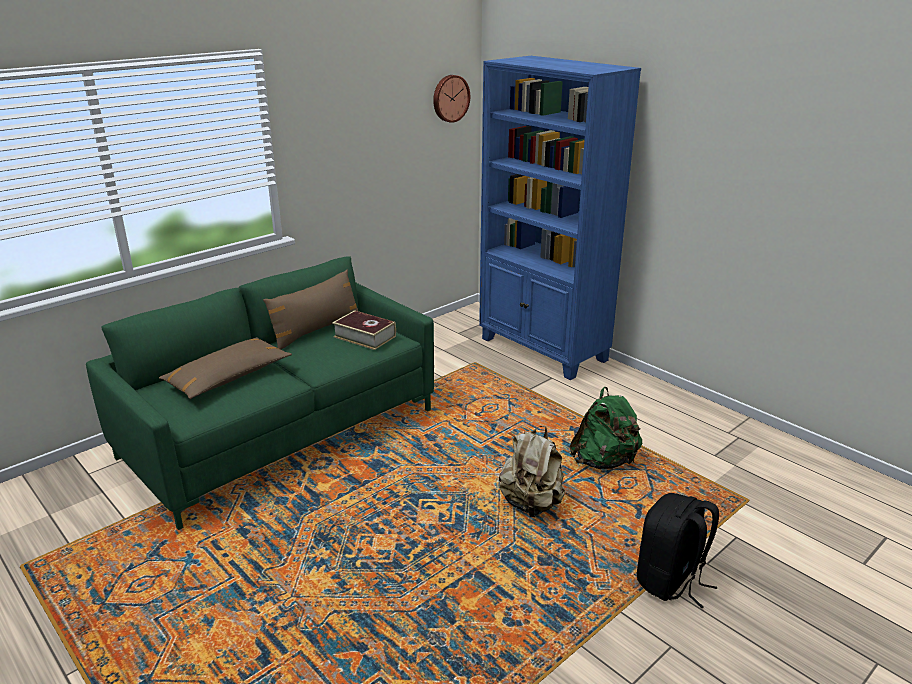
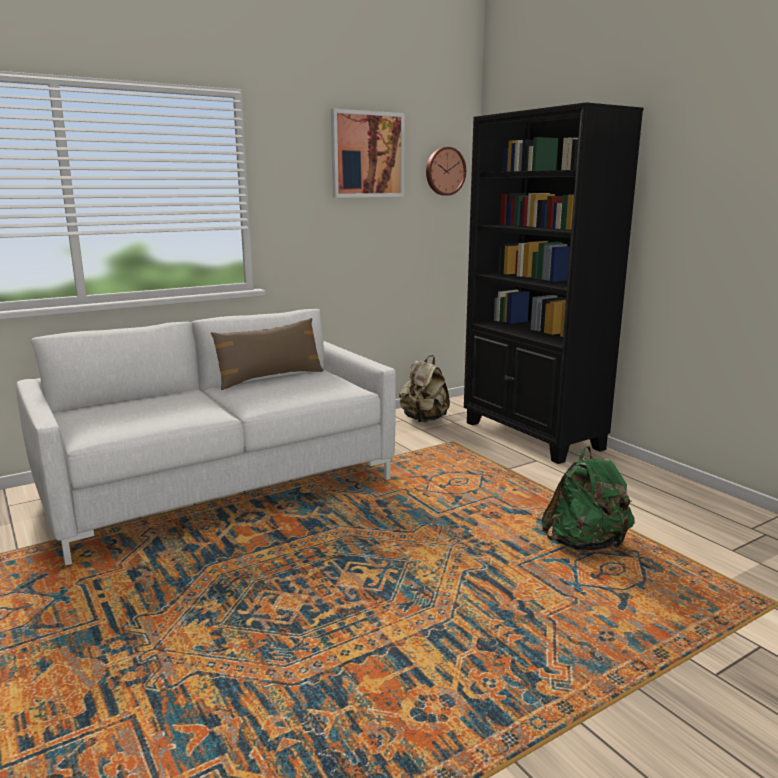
camera: 10 degrees right, 10 degrees down
(228, 377) = (155, 406): brown pillow -> none
(281, 433) = (220, 487): green sofa -> white sofa
(365, 336) = (319, 384): book -> none
(379, 94) = (367, 155): none -> picture
(531, 504) = (484, 580): beige backpack -> beige backpack (424, 420)
(543, 350) = (532, 436): blue bookcase -> black bookcase
(671, 581) = (660, 691): black backpack -> none

